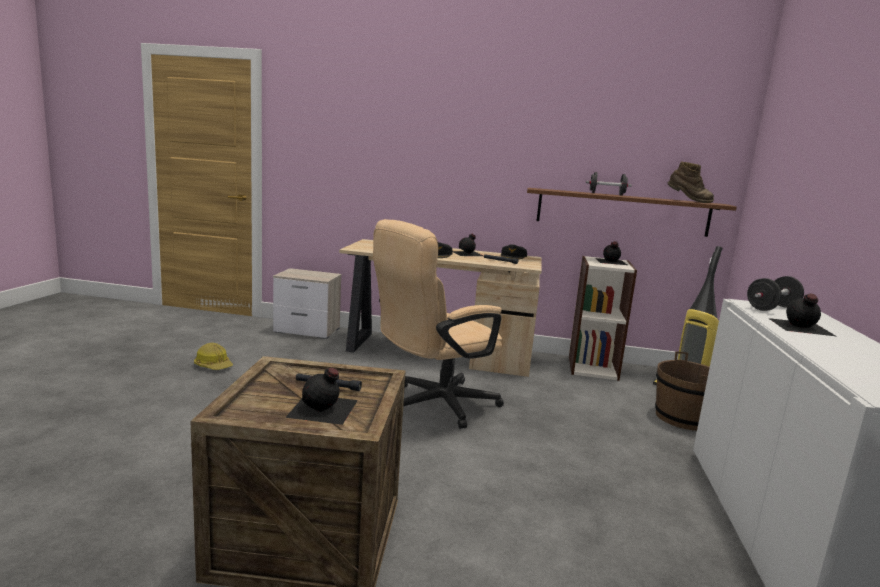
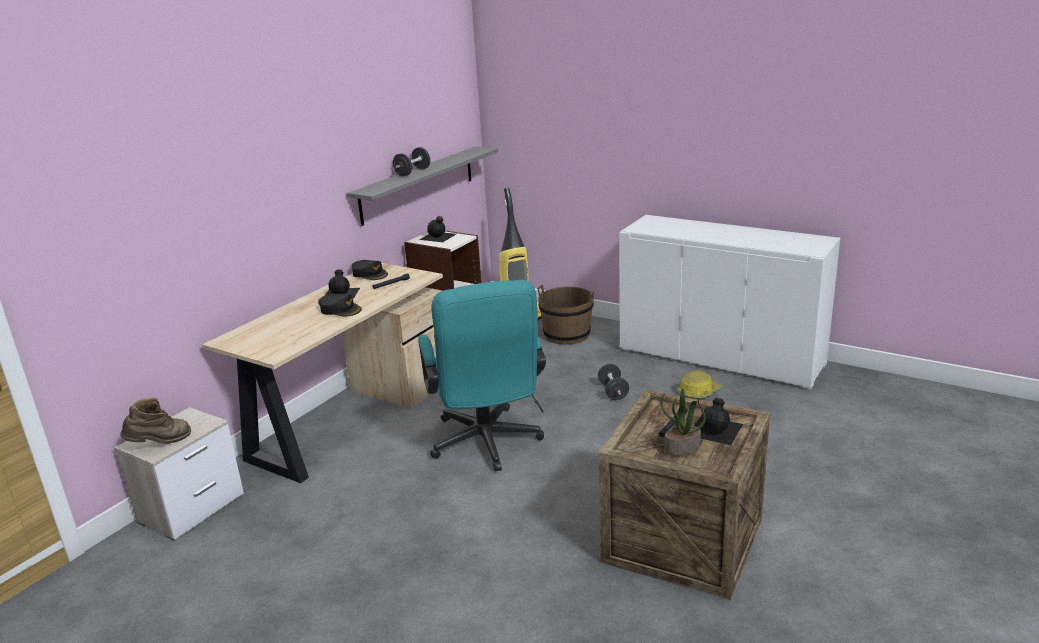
camera: 65 degrees left, 10 degrees up
(213, 366) = (275, 601): hard hat -> hard hat (698, 392)
(273, 392) = (682, 449): none -> potted plant
(433, 405) = (487, 445): beige office chair -> turquoise office chair
(622, 212) = (418, 184): brown shelf -> grey shelf
(688, 201) = (462, 154): brown boot -> brown boot (160, 444)
(772, 308) = (649, 226): black dumbbell -> black dumbbell (613, 392)
(800, 327) = (693, 232): black bottle -> none

